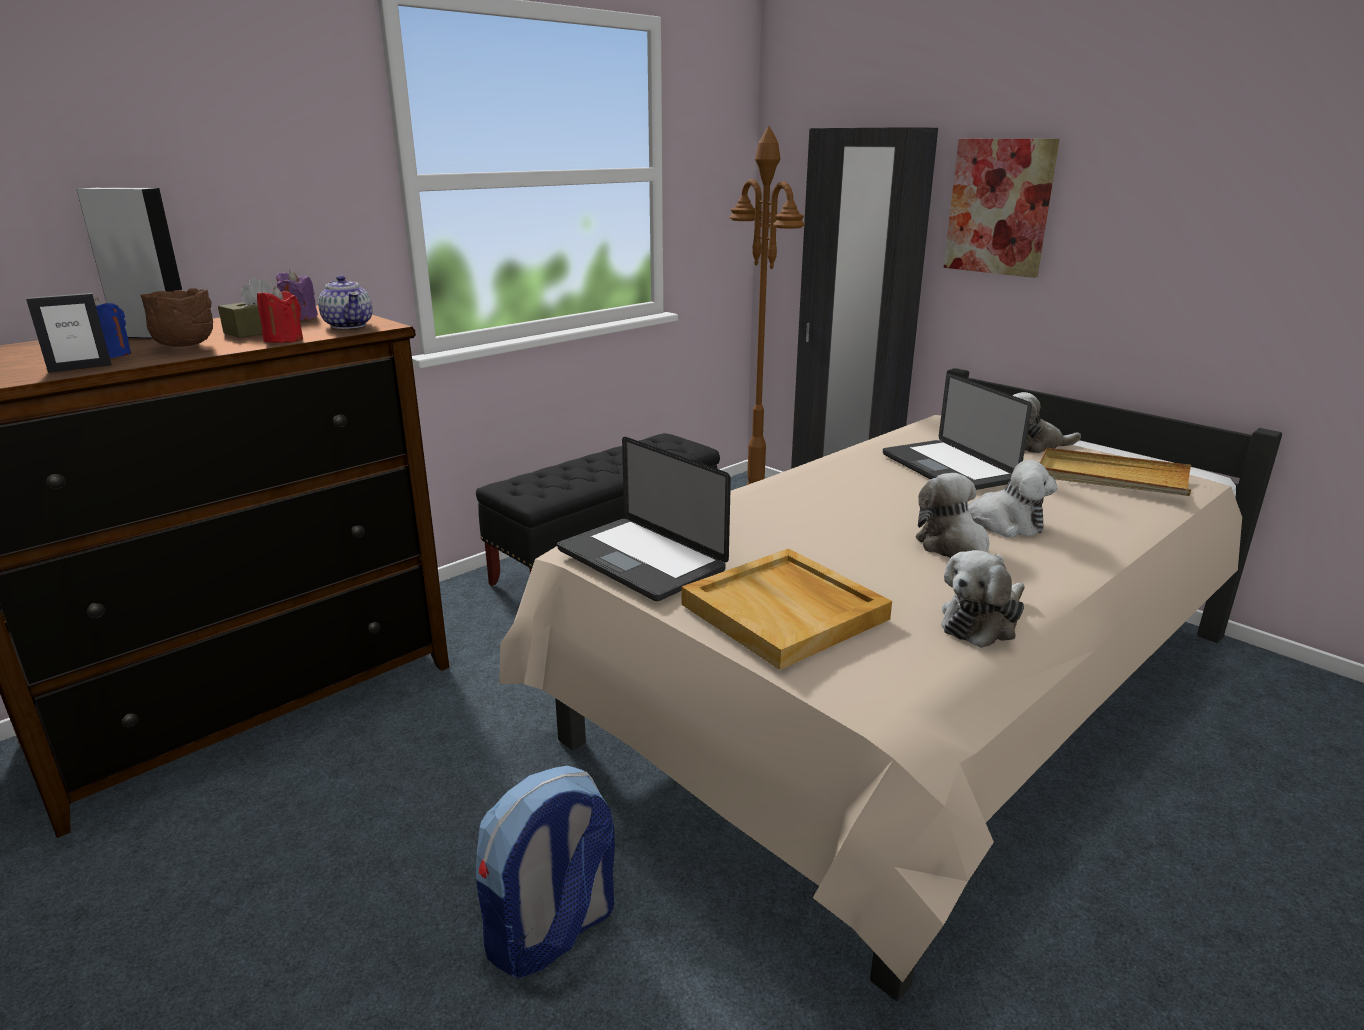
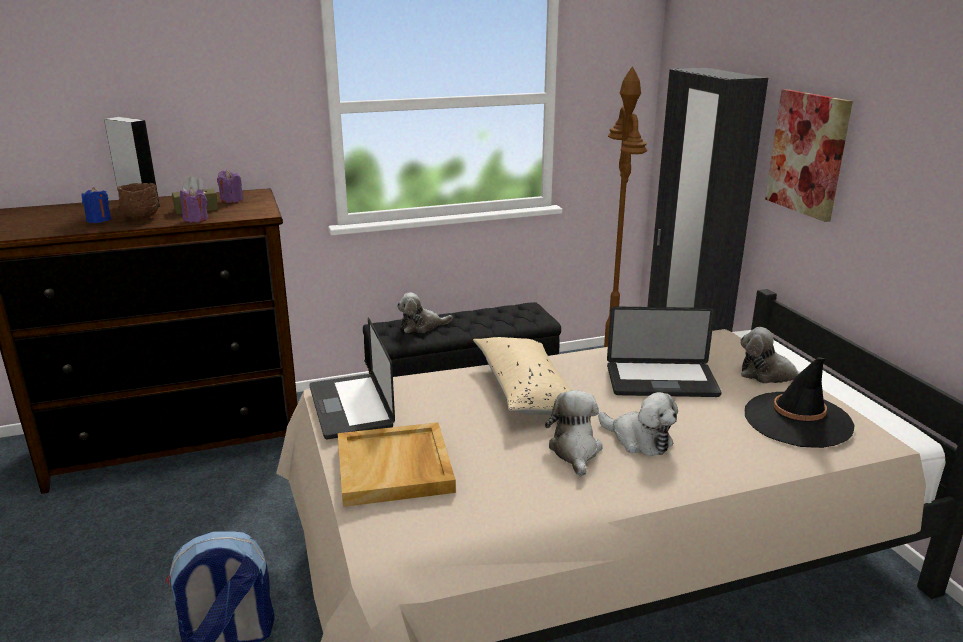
camera: 25 degrees right, 0 degrees up
(80, 368) = (74, 228): picture frame -> none
(284, 340) = (196, 219): red candle -> purple candle
(349, 325) = (247, 211): teapot -> none
(823, 502) = (526, 390): none -> beige pillow
(947, 468) = (661, 381): laptop -> laptop turned 90 degrees counterclockwise
(982, 622) = (518, 513): plush toy -> plush toy (421, 326)
(1111, 477) = (797, 420): beige tray -> black hat

